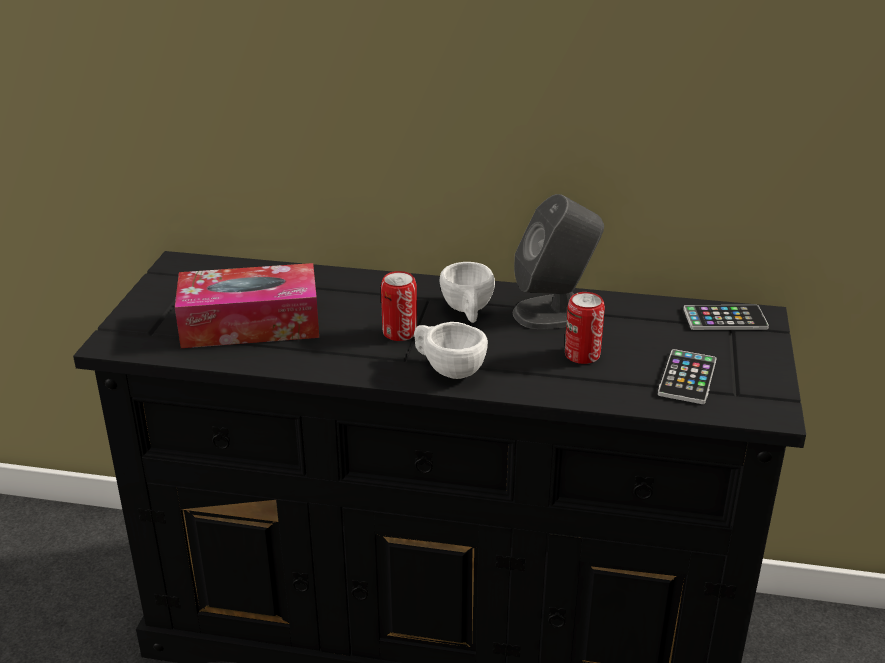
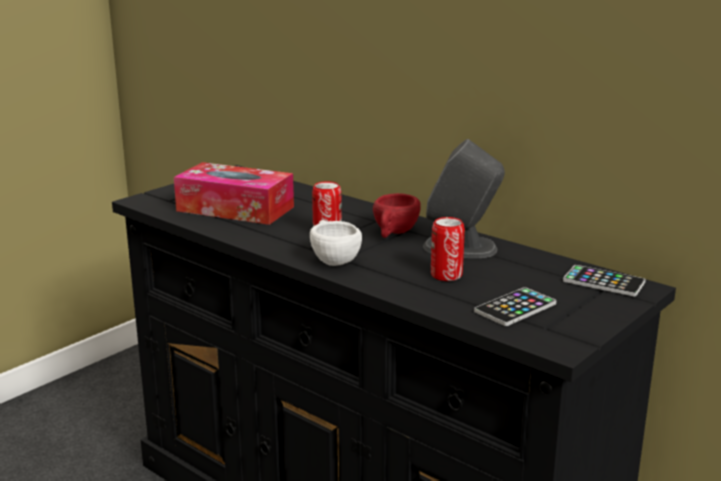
camera: 30 degrees right, 10 degrees down
(468, 311) = (393, 233): white cup -> red cup

